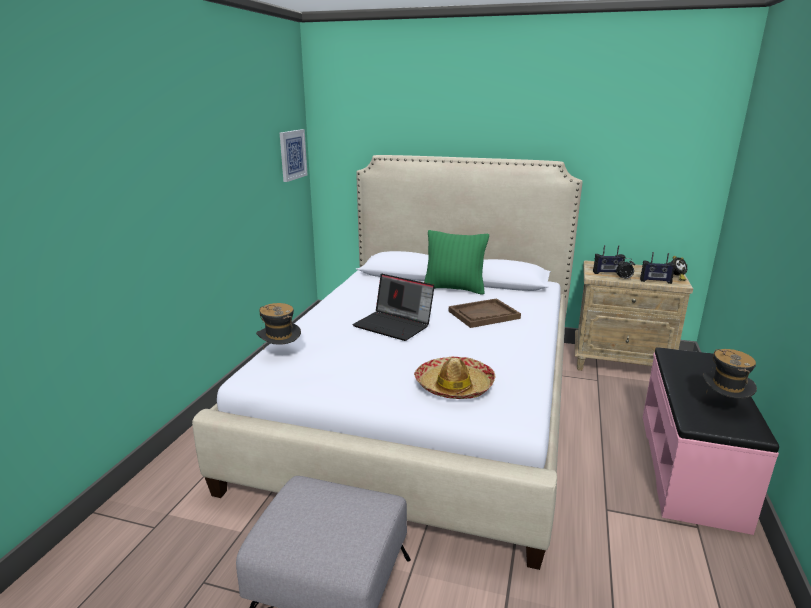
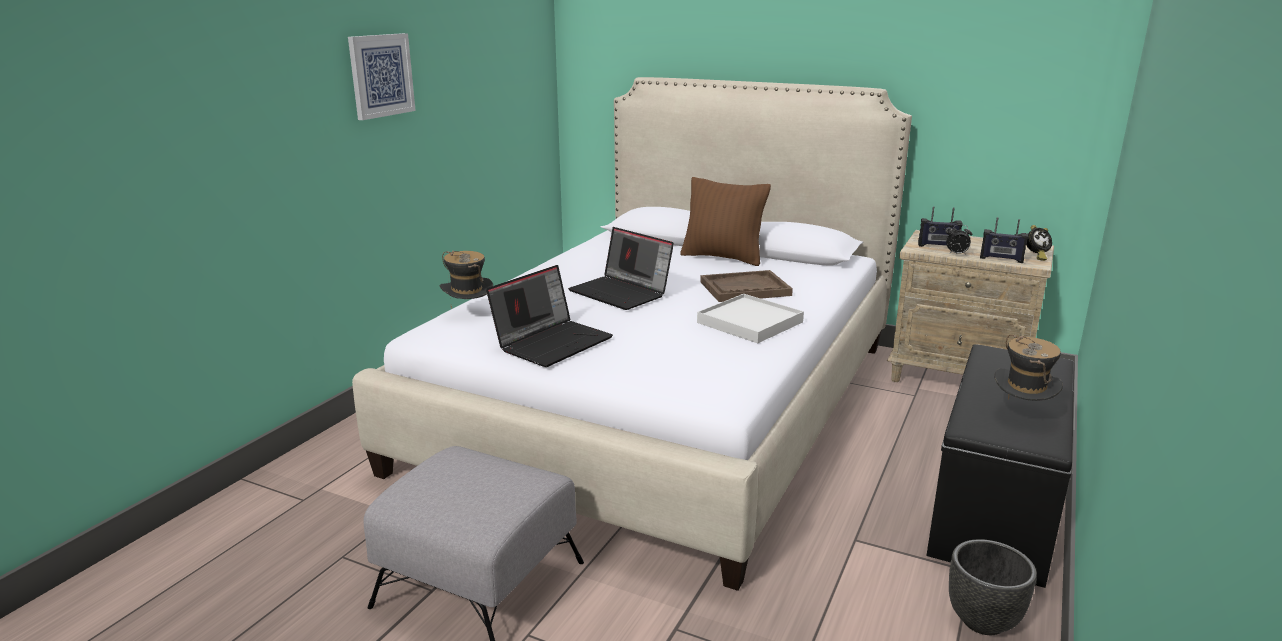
camera: 10 degrees right, 0 degrees up
(292, 155) = (531, 75): picture -> picture (381, 75)
(360, 376) = (552, 342): none -> laptop
(454, 289) = (723, 257): green pillow -> brown pillow
(454, 386) = (662, 361): hat -> none
(502, 345) = (750, 322): none -> white tray
(691, 467) = (997, 506): pink bench -> black bench
(725, 572) = (982, 622): none -> black planter

